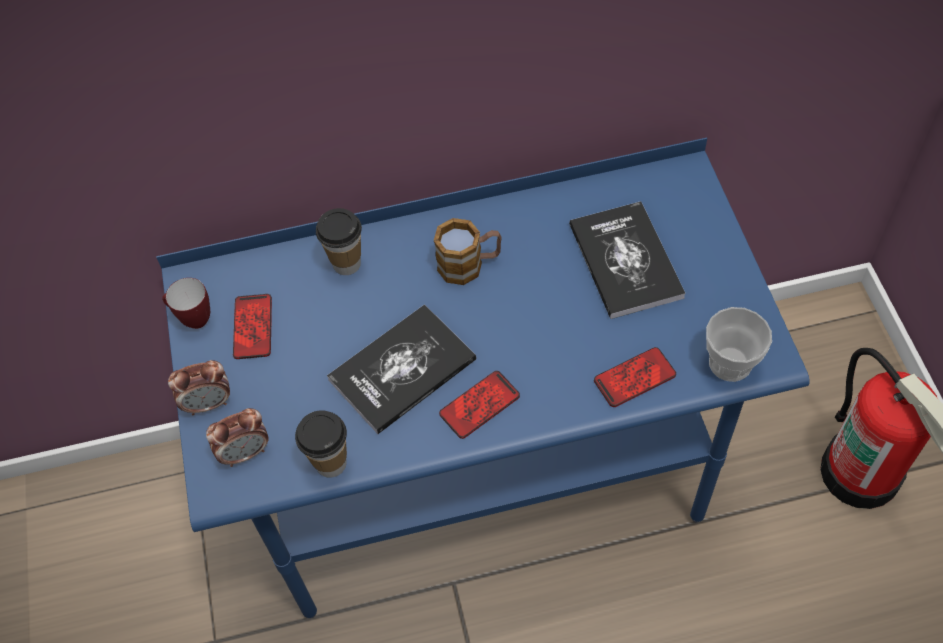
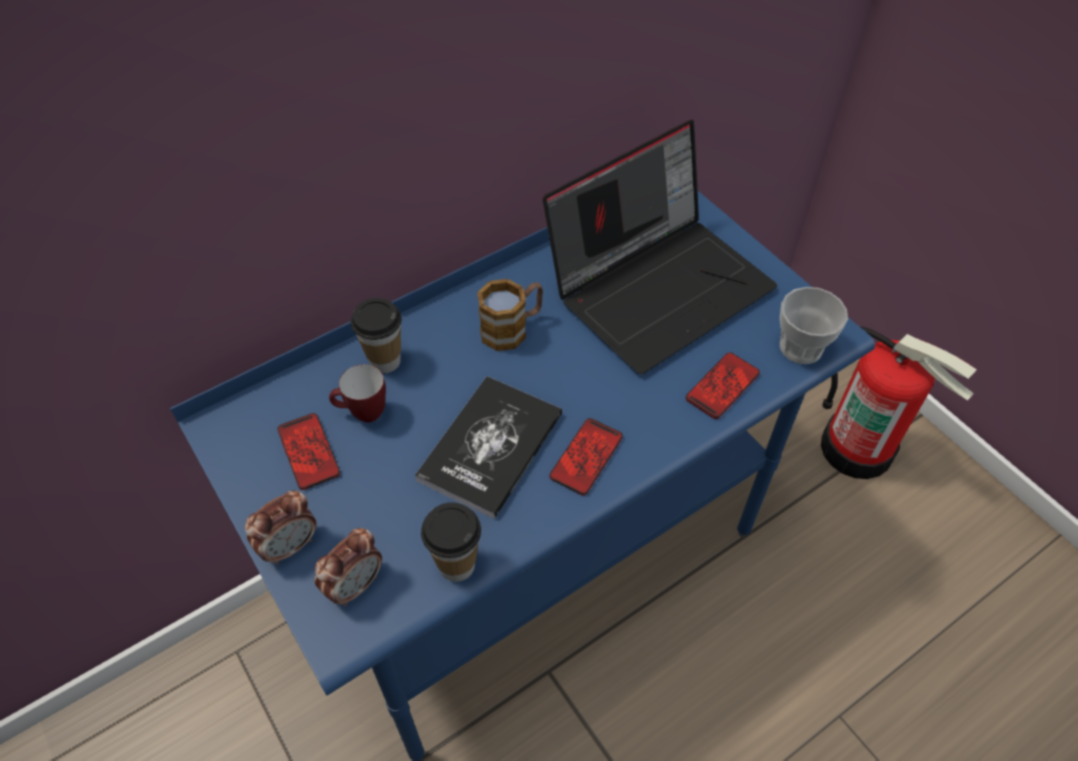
camera: 25 degrees left, 5 degrees down
(192, 319) = (235, 464): mug -> mug (362, 414)
(625, 261) = (659, 285): book -> laptop

